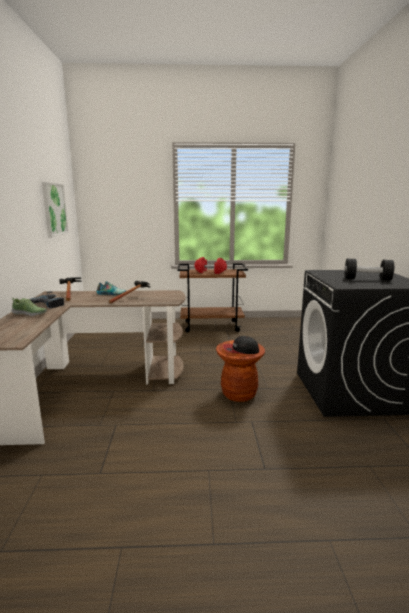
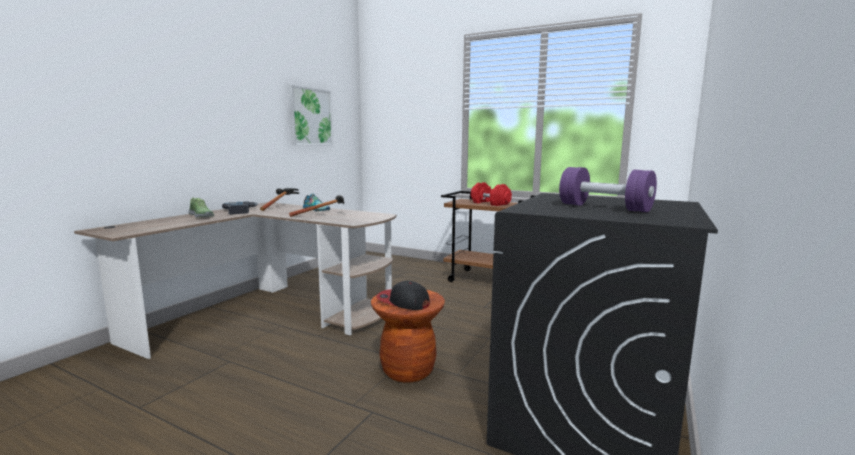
camera: 30 degrees right, 5 degrees down
(367, 279) = (604, 207): black dumbbell -> purple dumbbell

